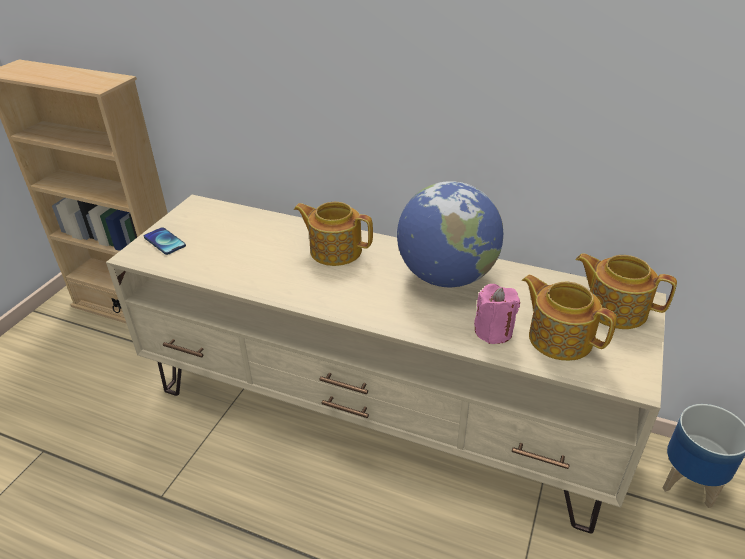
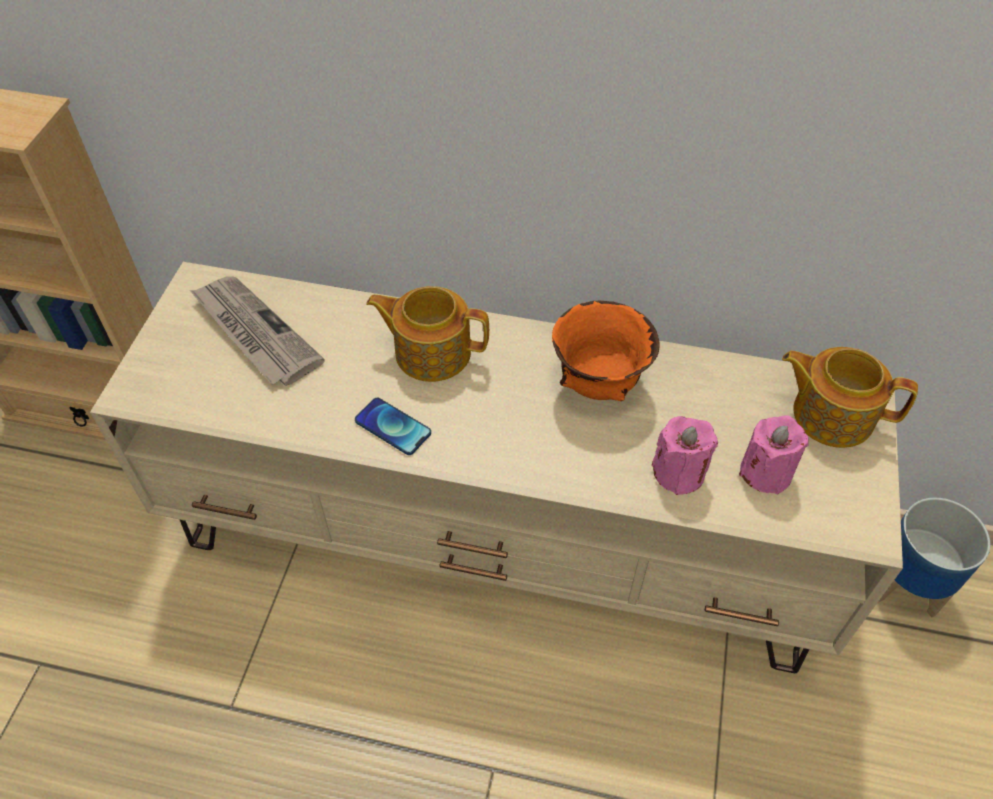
camera: 10 degrees left, 15 degrees up
(164, 242) = (169, 363): phone -> phone (393, 427)
(223, 231) = (254, 333): none -> newspaper
(446, 277) = (599, 384): globe -> orange bowl
(559, 337) = (765, 472): teapot -> pink candle

